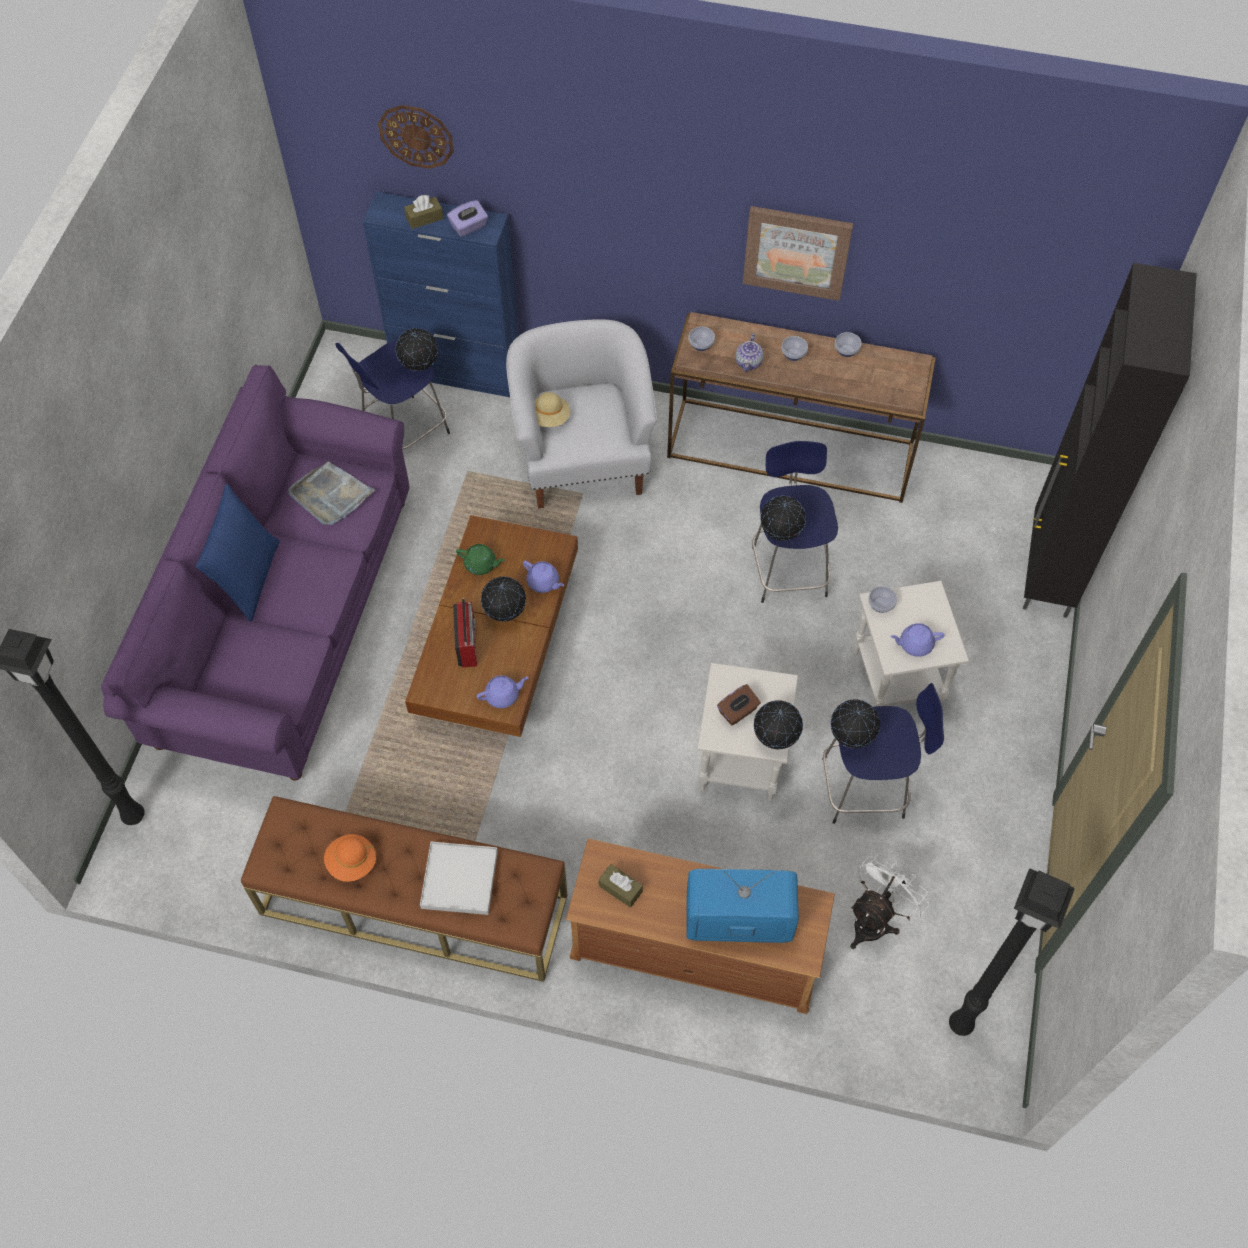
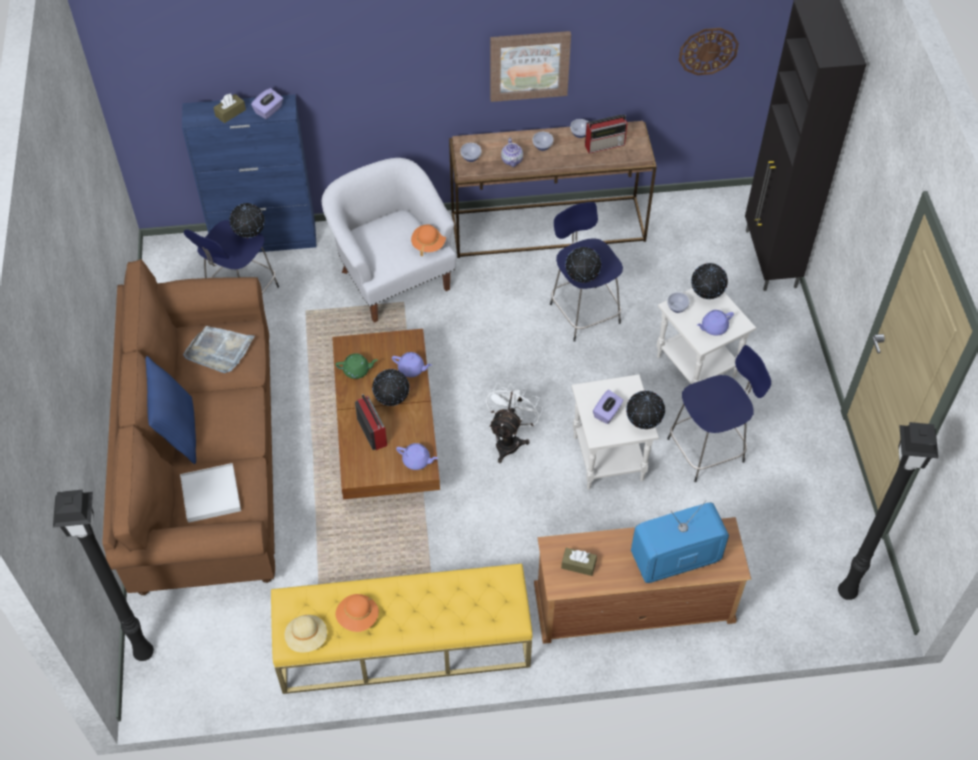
camera: 20 degrees left, 5 degrees down
(286, 620) = (207, 465): purple sofa -> brown sofa
(413, 905) = (403, 645): brown bench -> yellow bench
(416, 136) = (213, 47): wall clock -> wall clock (708, 51)
(459, 880) = (448, 602): white tray -> white tray (211, 494)
(503, 695) = (417, 461): purple teapot -> purple teapot turned 60 degrees clockwise
(549, 418) = (367, 246): beige hat -> beige hat (307, 638)
(622, 435) = (428, 244): none -> orange hat
(738, 711) = (607, 413): brown tissue box -> purple tissue box
(851, 737) = (696, 406): globe -> globe (706, 295)
(871, 374) = (605, 144): none -> radio
(875, 920) = (755, 540): white fan -> white fan (509, 439)

